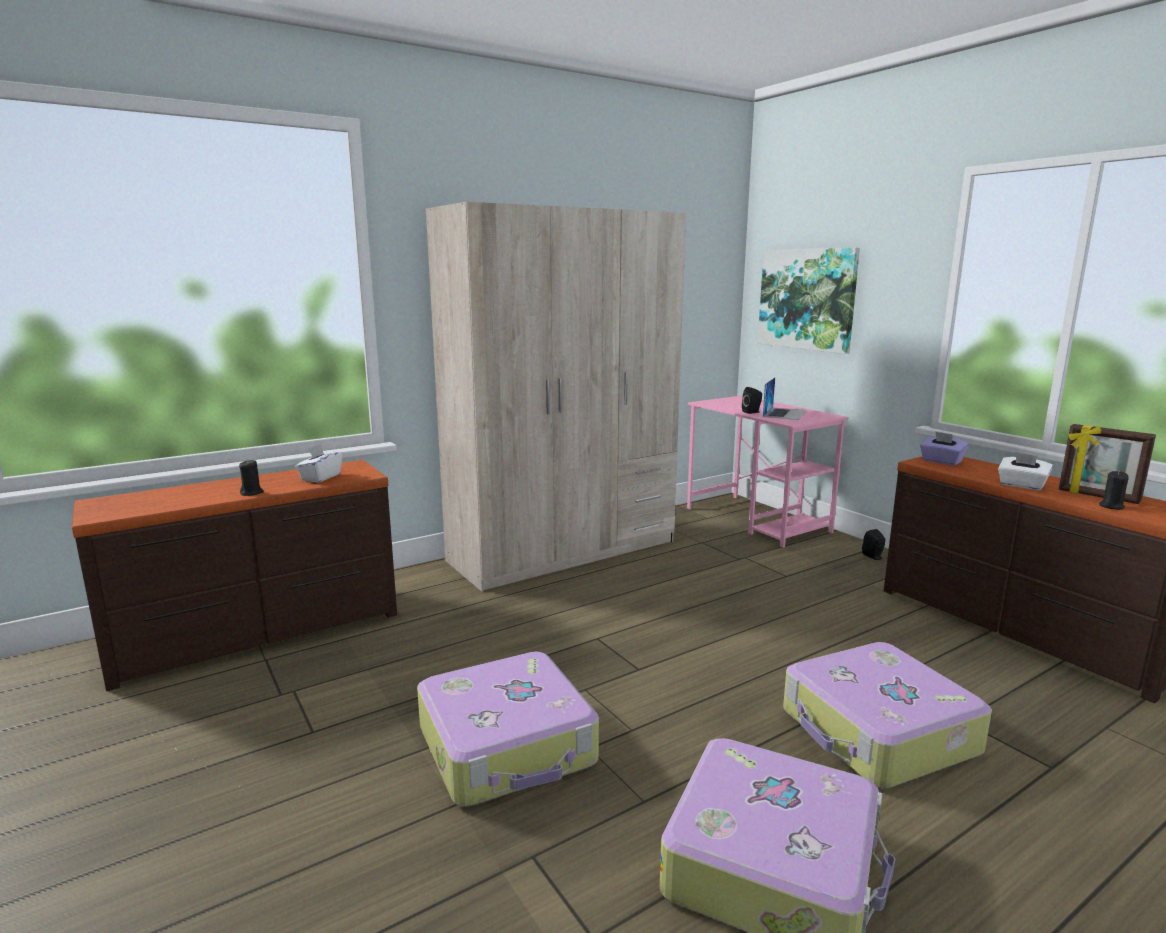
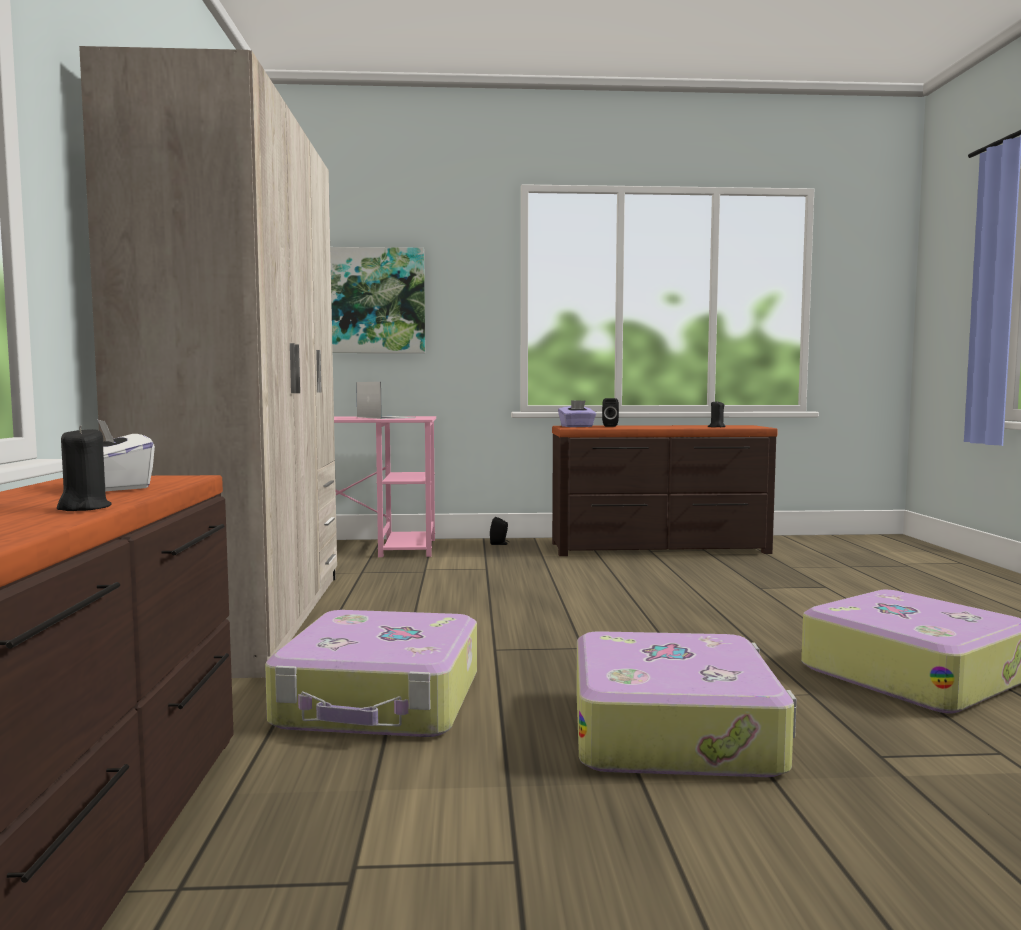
camera: 60 degrees left, 10 degrees down
(752, 412) = (357, 418): black speaker -> black speaker (610, 426)
(877, 733) = (759, 608): suitcase -> suitcase (381, 700)
(1021, 485) = (656, 427): white tissue box -> none
(1098, 496) = (696, 426): picture frame -> none

